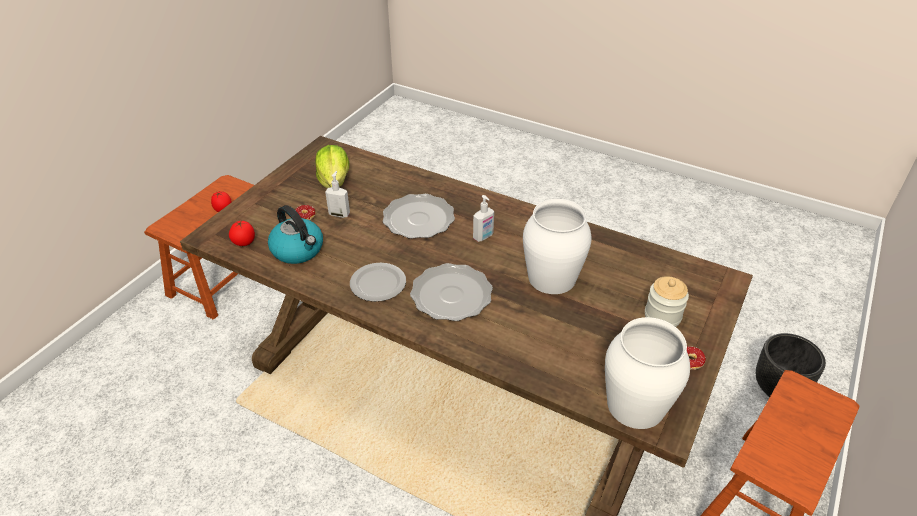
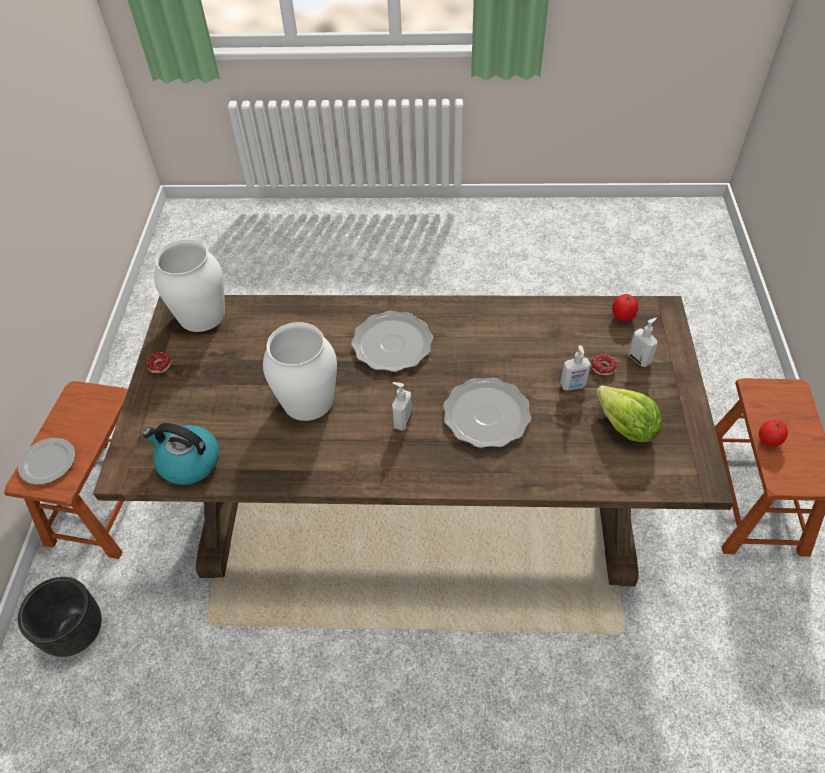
camera: 155 degrees right, 10 degrees up
(273, 212) = (639, 359): none -> soap dispenser
(298, 250) = (566, 330): kettle -> kettle (188, 462)
(378, 283) = (465, 328): plate -> plate (48, 463)
(662, 316) = (189, 400): jar -> none

